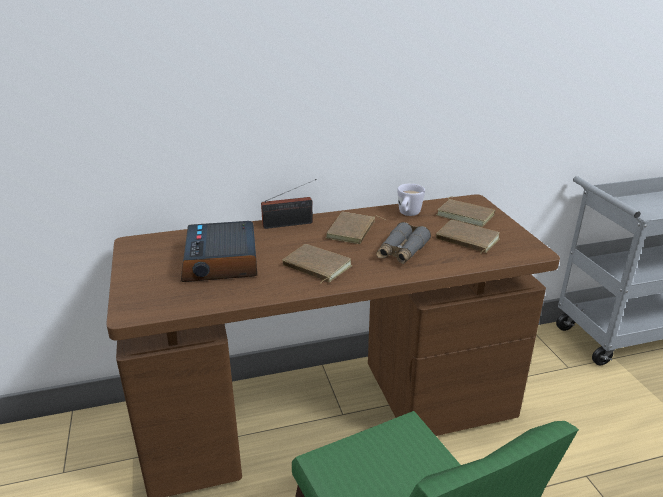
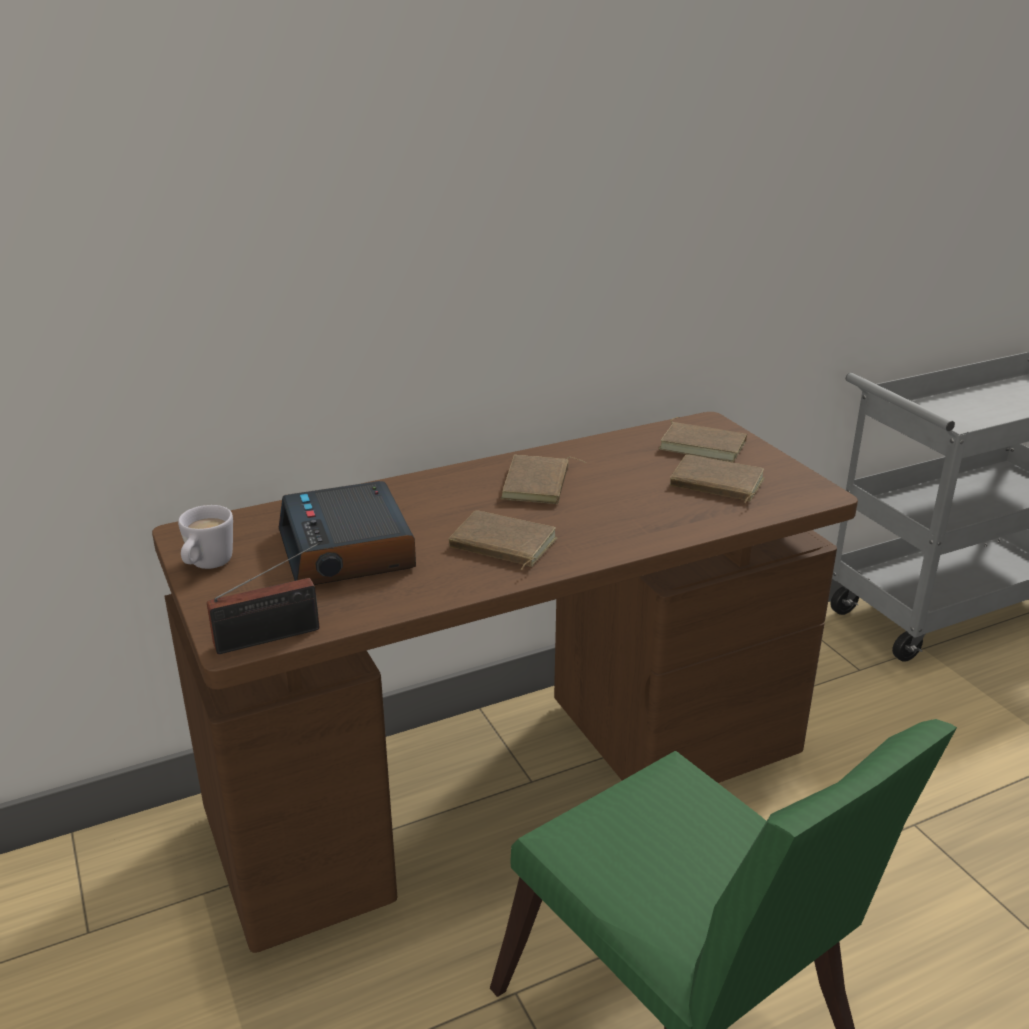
camera: 10 degrees left, 0 degrees up
(290, 224) = (436, 481): radio -> radio (273, 636)
(402, 252) = (625, 510): grey binoculars -> none
(408, 214) = (615, 451): white mug -> white mug (207, 566)

